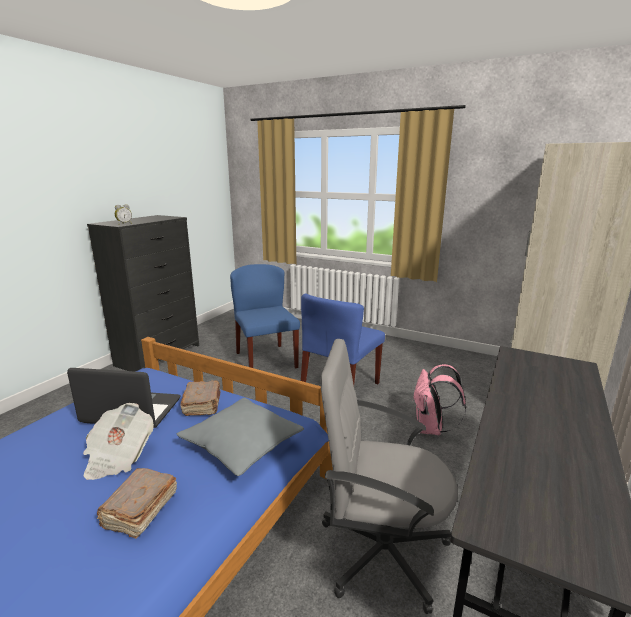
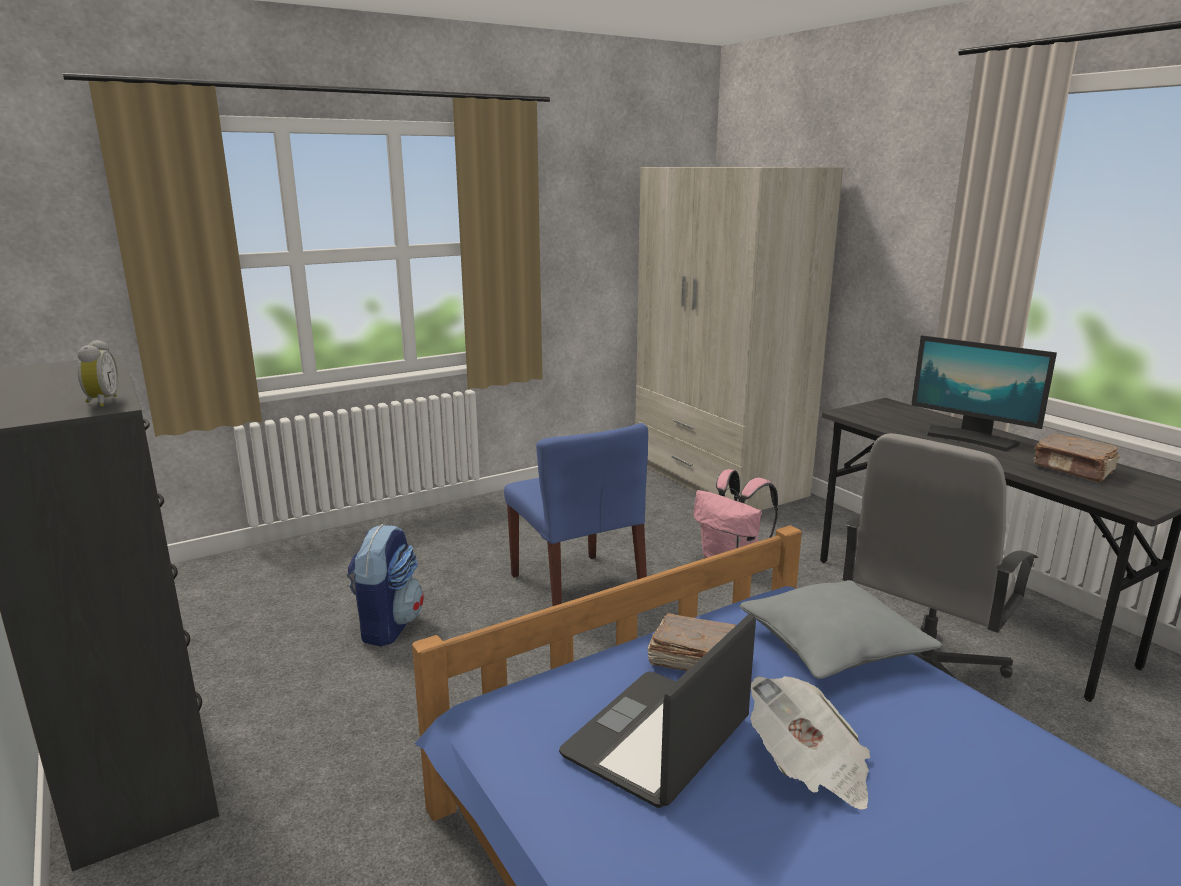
camera: 60 degrees left, 0 degrees up
(139, 511) = (961, 757): brown book -> brown book (1073, 470)
(266, 360) = (388, 625): blue chair -> backpack
(548, 410) = (971, 438): none -> monitor

